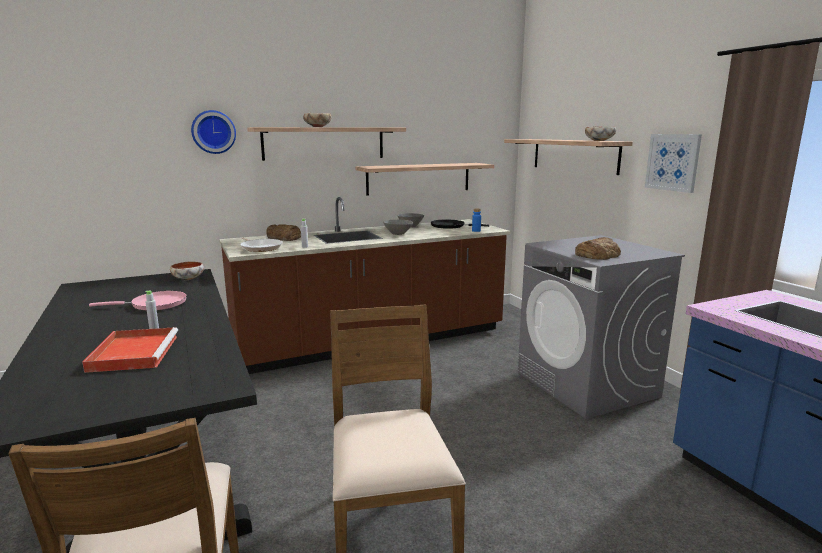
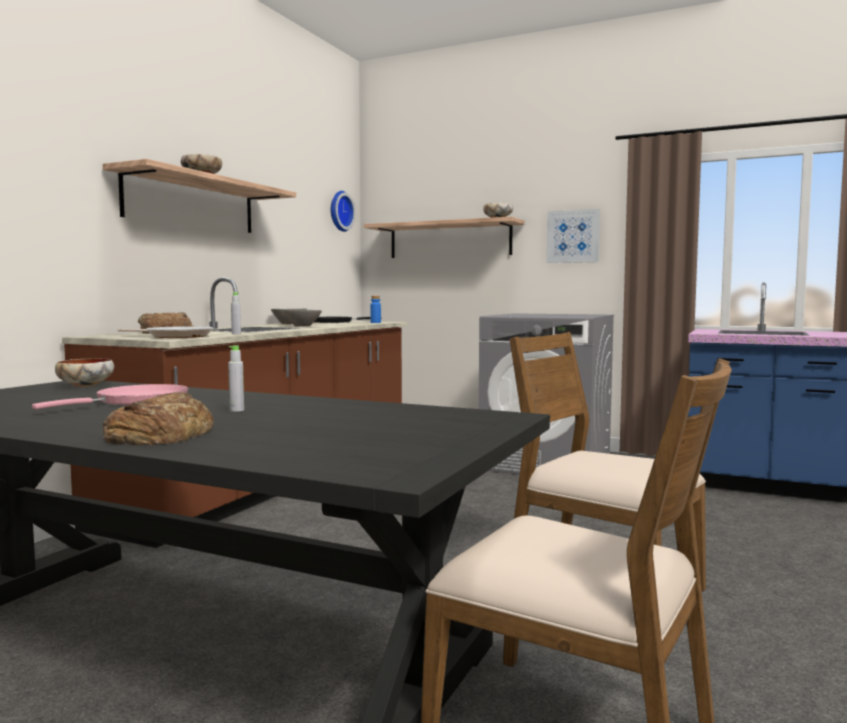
camera: 40 degrees left, 10 degrees down
(134, 352) = (294, 421): red tray -> none
(213, 132) = (57, 162): wall clock -> wall clock (339, 211)
(419, 178) = (284, 264): shelf -> none
(597, 255) = (563, 316): bread -> bread (160, 434)

